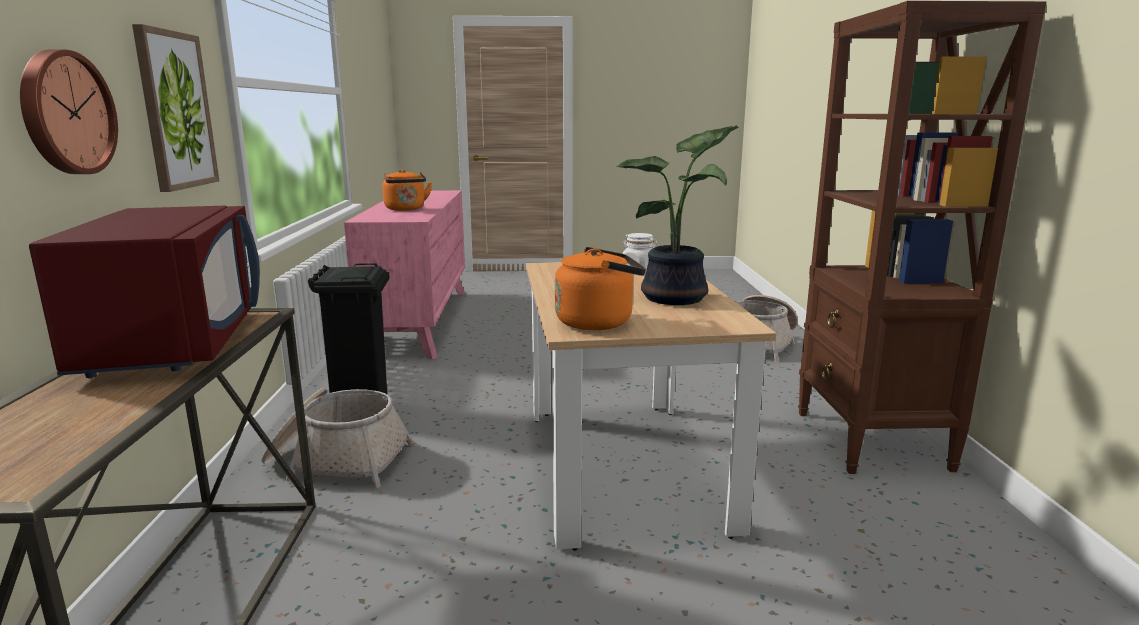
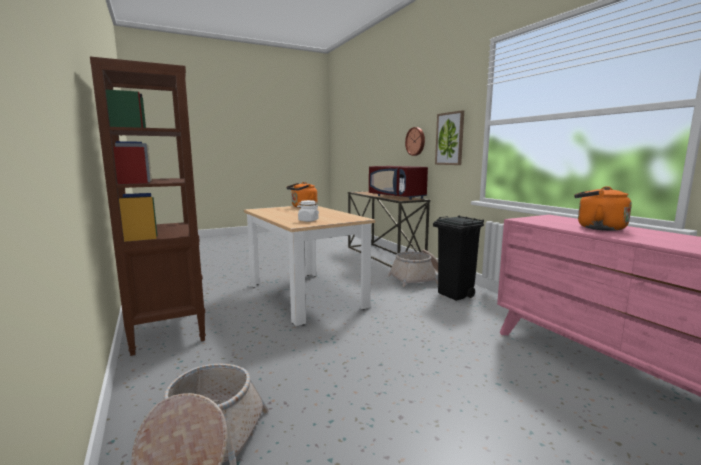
camera: 155 degrees right, 5 degrees down
(678, 298) = (280, 213): potted plant -> none

